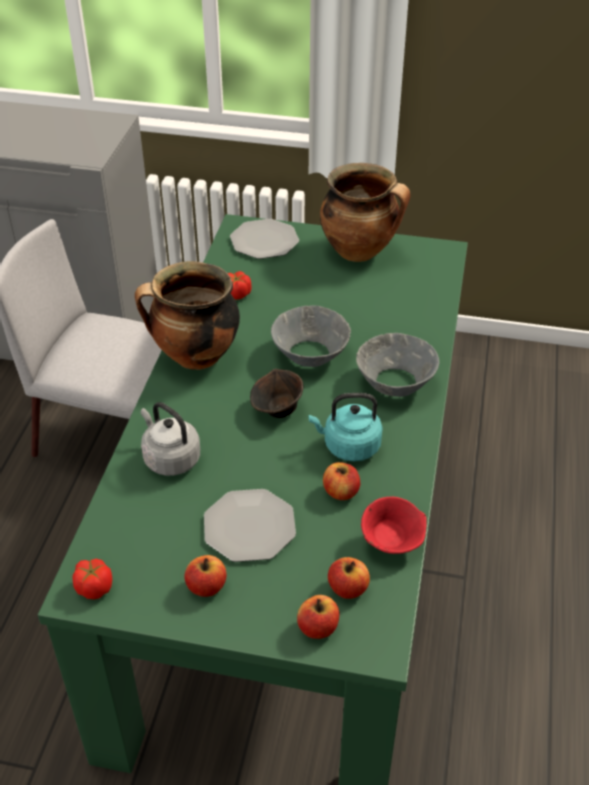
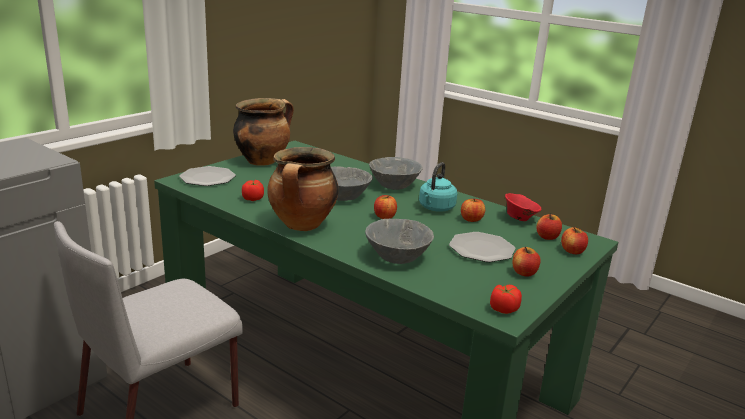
camera: 65 degrees left, 20 degrees down
(170, 458) = (397, 256): grey kettle -> grey bowl
(277, 410) = (384, 216): brown bowl -> apple

